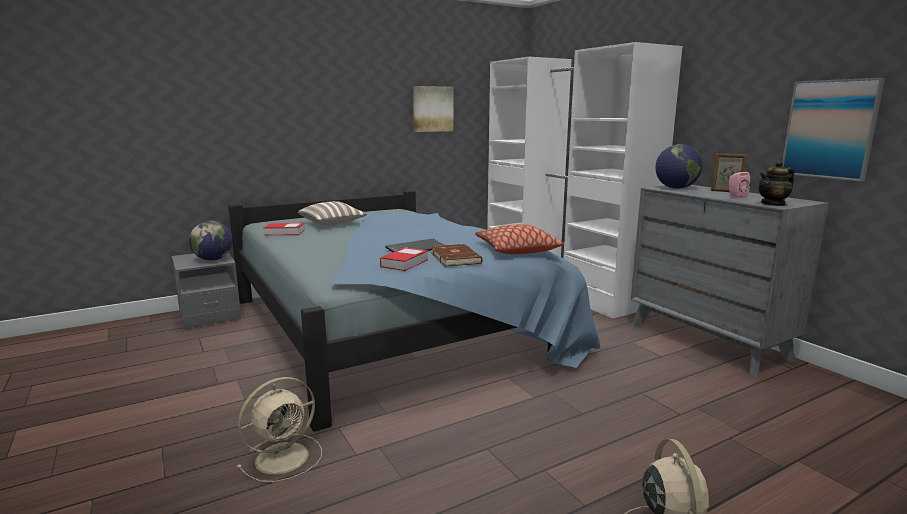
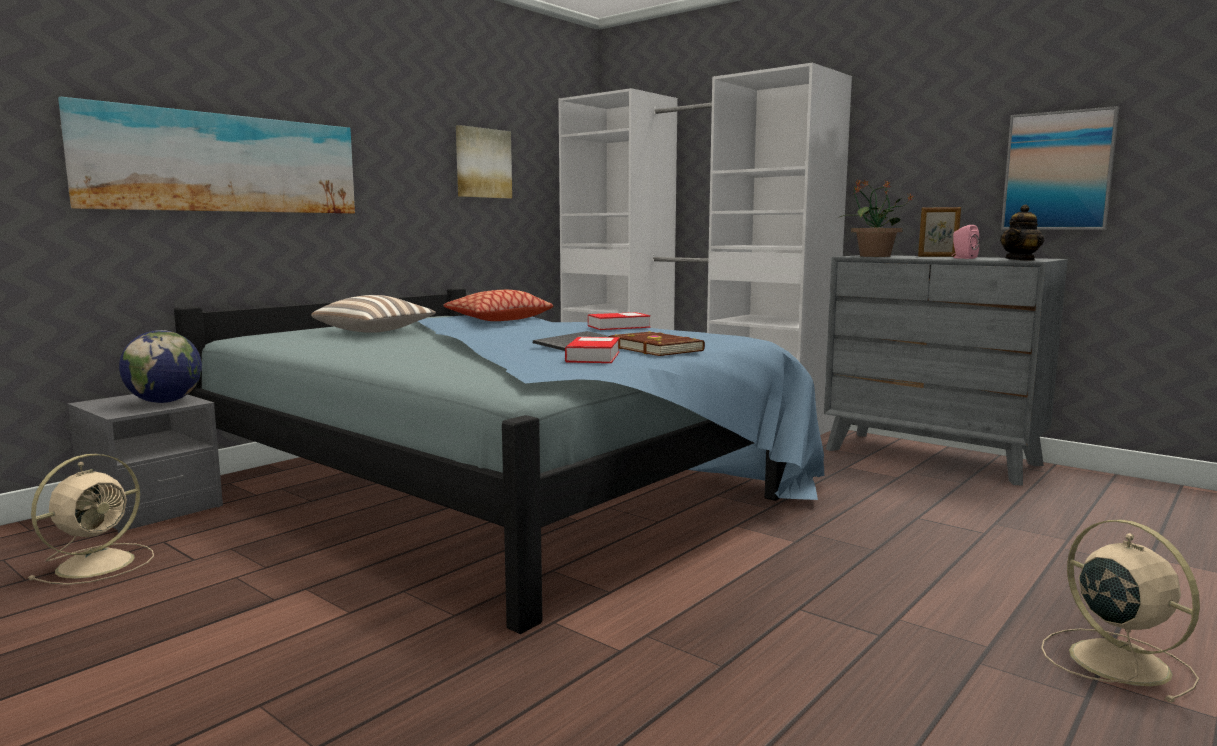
camera: 20 degrees left, 5 degrees down
(257, 121) = (223, 163): none -> picture
(284, 232) = (311, 343): book -> book (618, 326)
(284, 457) = (507, 676): beige fan -> beige fan (99, 563)
(517, 250) = (718, 338): pillow -> pillow (497, 319)
(676, 188) = (873, 256): globe -> potted plant

